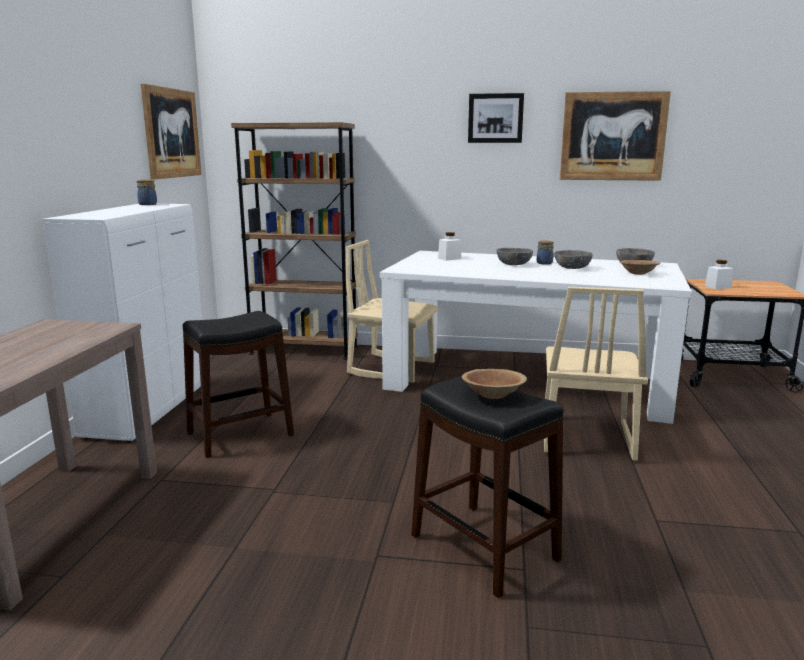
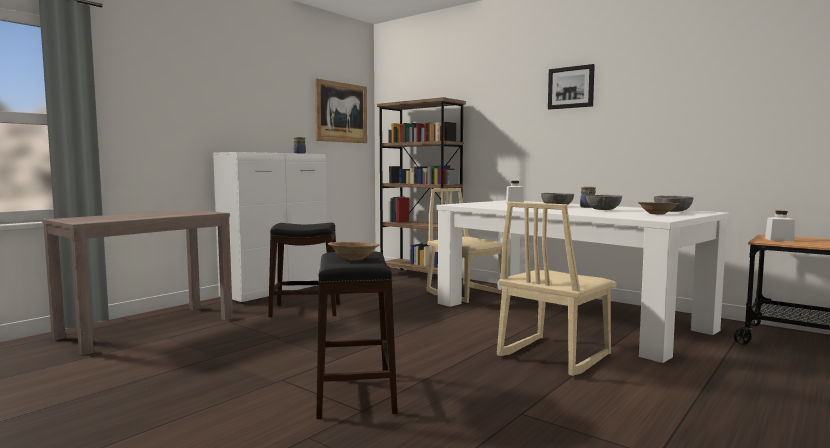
camera: 30 degrees right, 10 degrees down
(613, 136) = (677, 95): picture -> none

